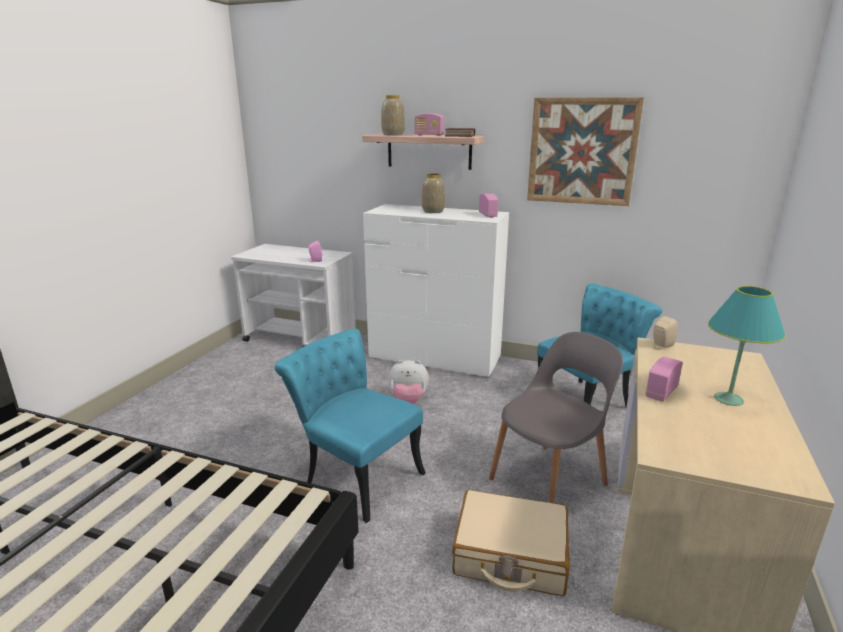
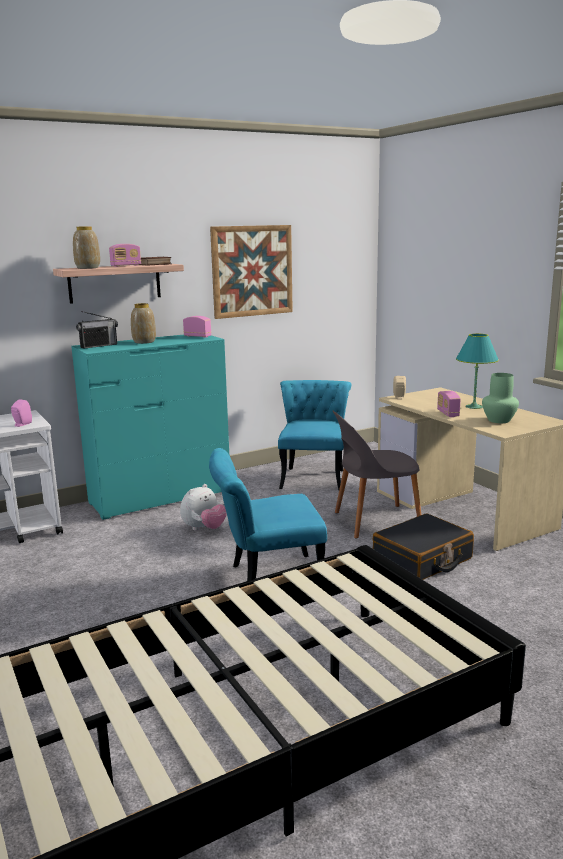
camera: 50 degrees left, 5 degrees down
(395, 208) = (98, 346): none -> radio
(434, 358) = (160, 497): white dresser -> turquoise dresser
(510, 555) = (422, 559): beige suitcase -> black suitcase
(550, 480) = (374, 521): grey chair -> grey chair turned 105 degrees counterclockwise
(706, 435) = (499, 420): none -> green vase

